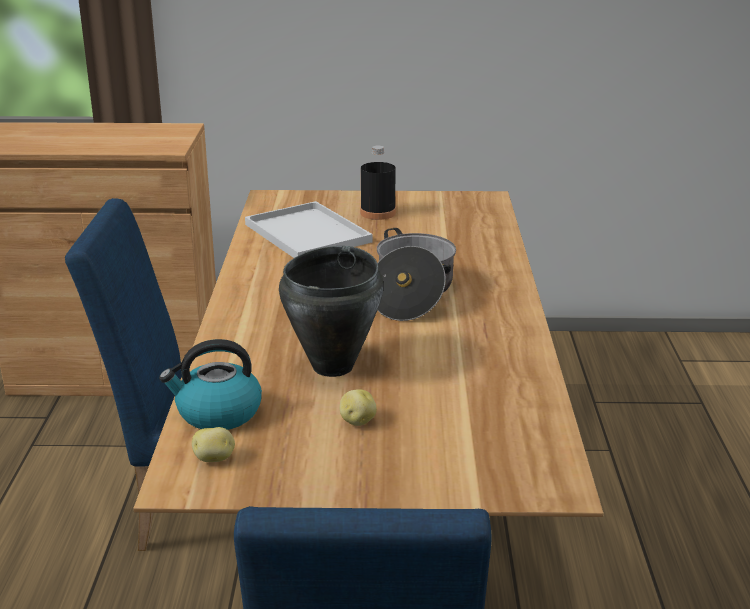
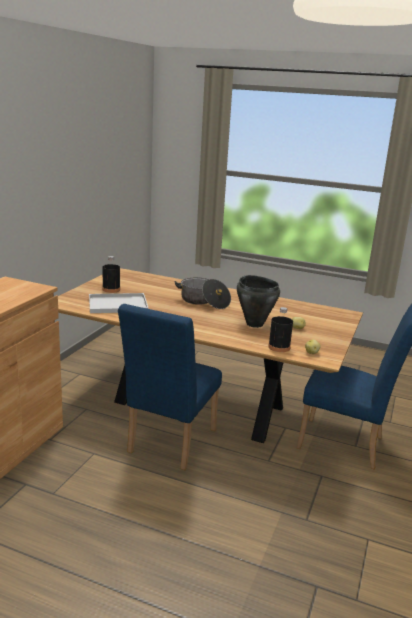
camera: 70 degrees left, 5 degrees down
(217, 413) = (279, 347): kettle -> black bottle

